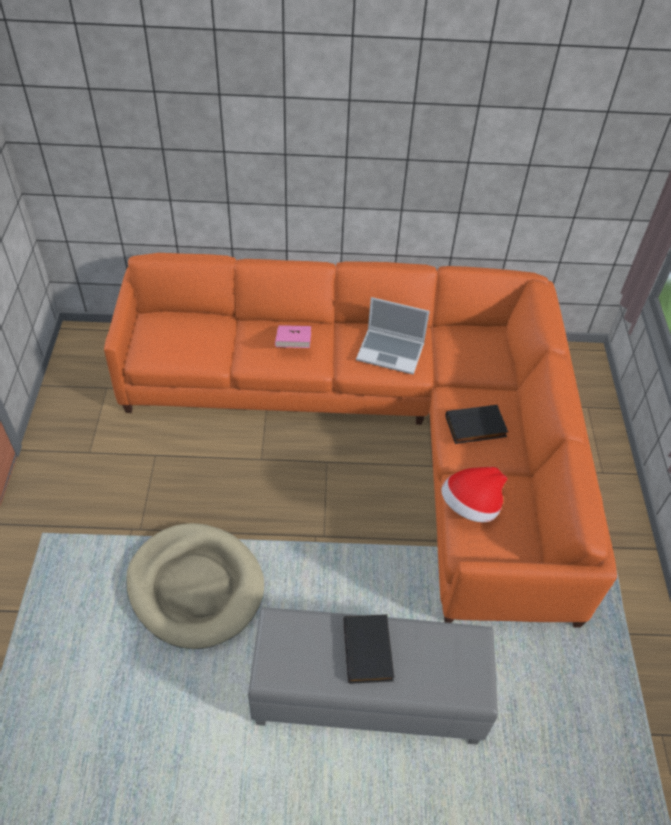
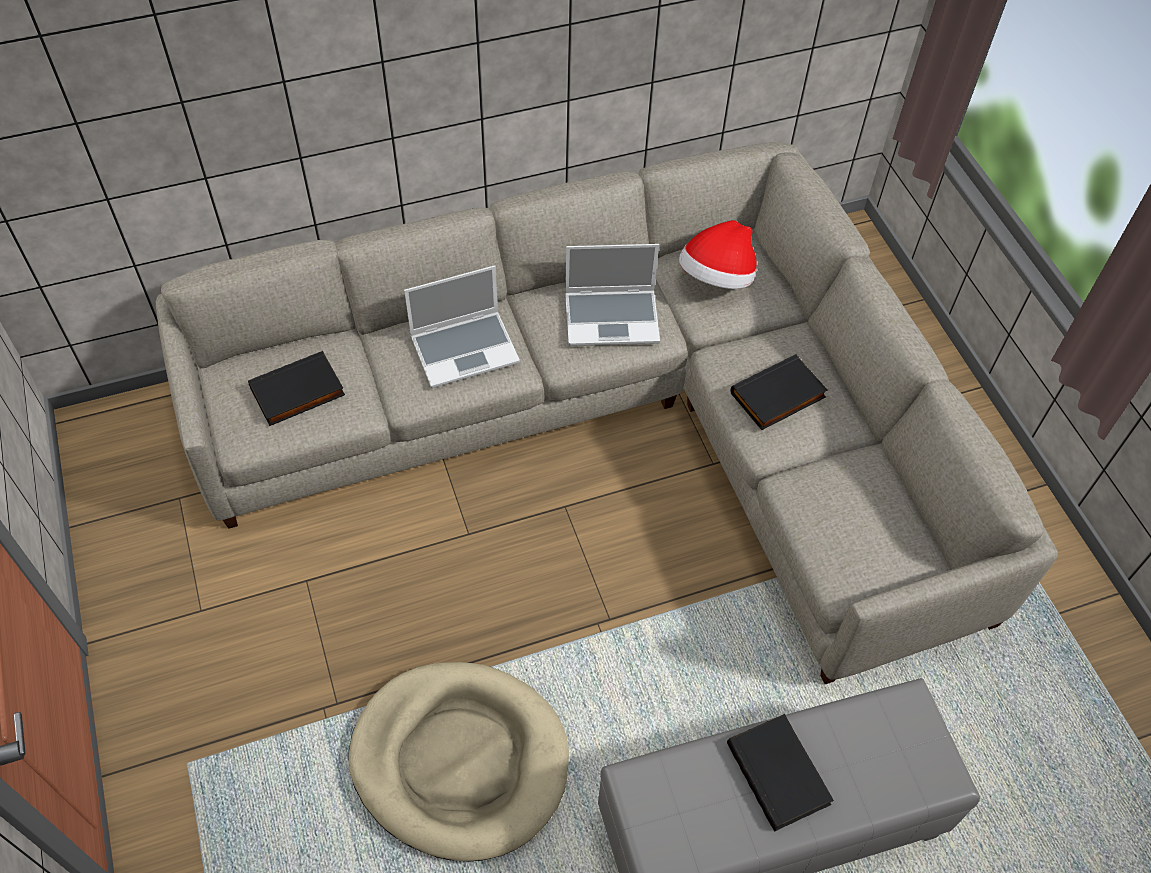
camera: 20 degrees left, 5 degrees up
(184, 341) = (297, 393): none -> black book
(293, 344) = (465, 349): pink book -> laptop
(384, 422) = (619, 420): orange sofa -> grey sofa
(470, 506) = (822, 515): hat -> hat (717, 278)

